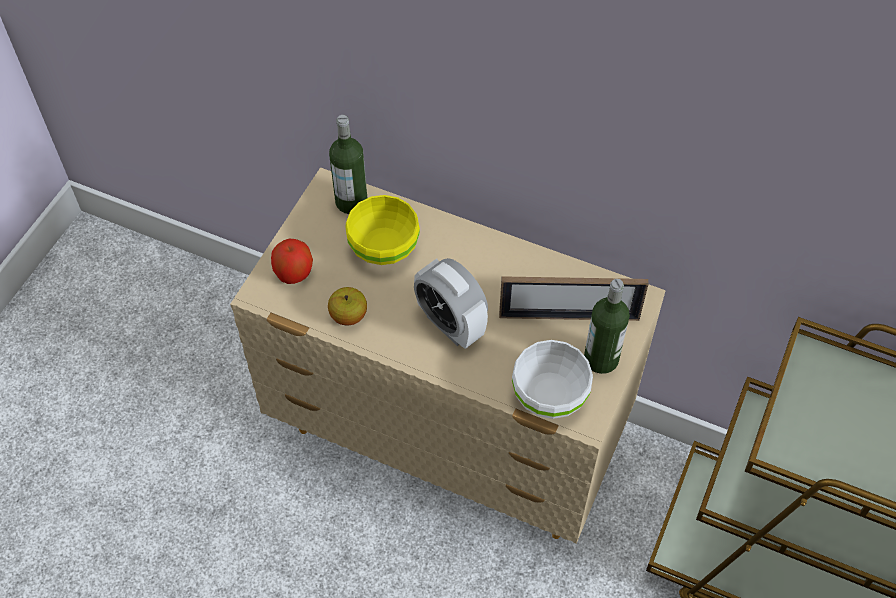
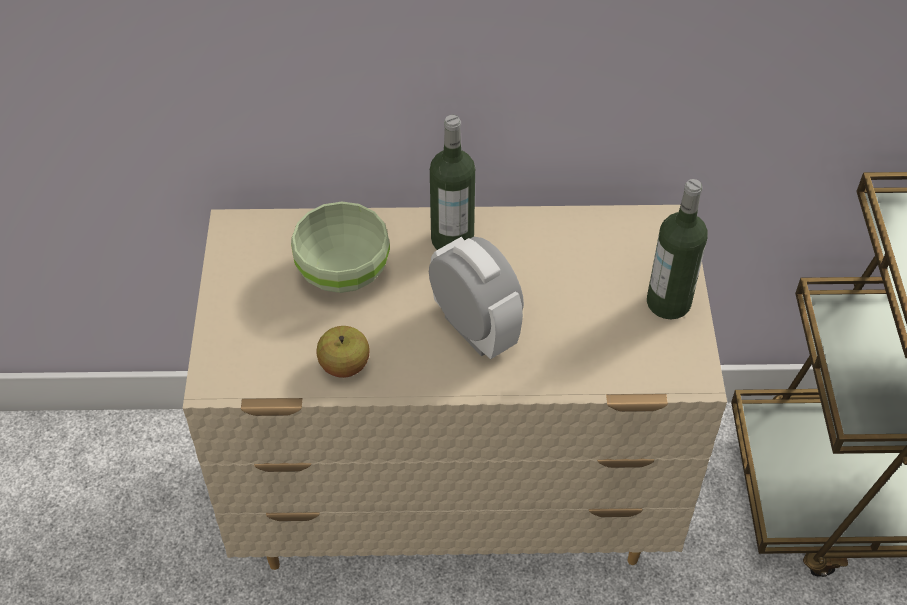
camera: 25 degrees left, 5 degrees down
(293, 273) = (246, 342): apple -> none
(351, 202) = (273, 235): bottle -> bottle (452, 239)
(383, 247) = (341, 272): yellow bowl -> green bowl
(450, 324) = (474, 329): alarm clock -> alarm clock turned 150 degrees counterclockwise
(549, 396) = (636, 366): white bowl -> none
(569, 316) = (605, 270): picture frame -> none

